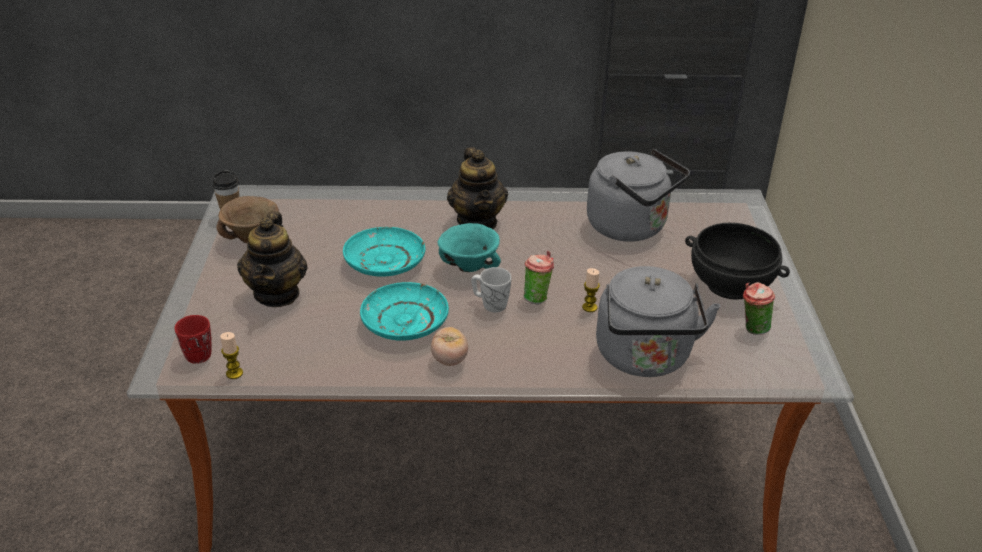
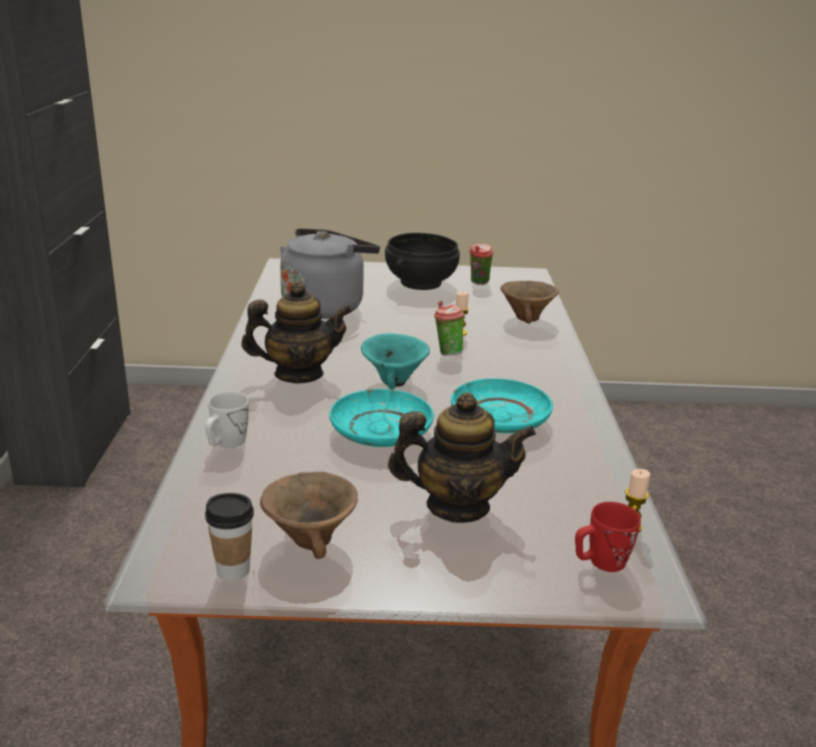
camera: 90 degrees left, 10 degrees down
(449, 360) = (556, 396): tomato -> none
(490, 304) = (460, 374): white mug -> white mug (226, 444)
(645, 358) = (527, 319): grey kettle -> brown bowl

